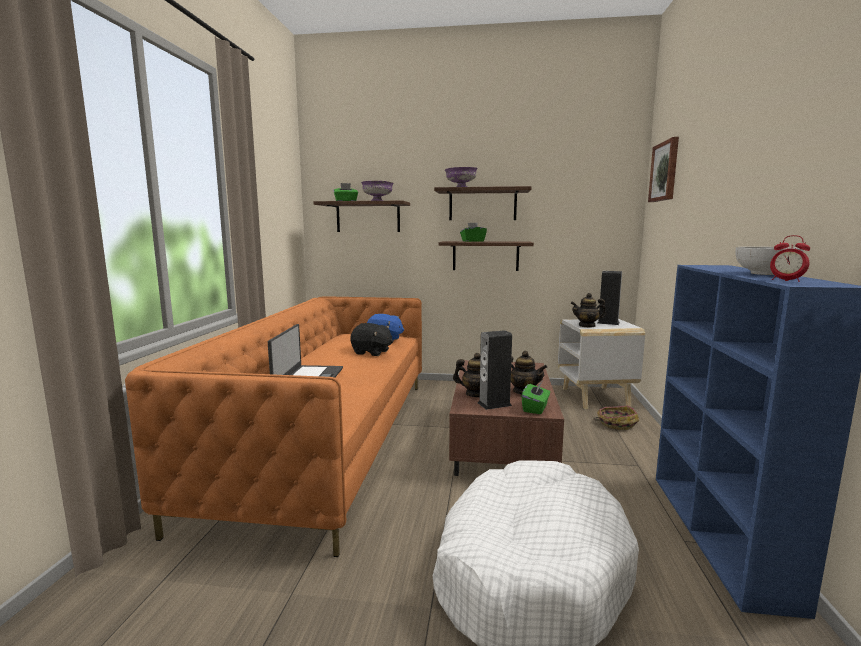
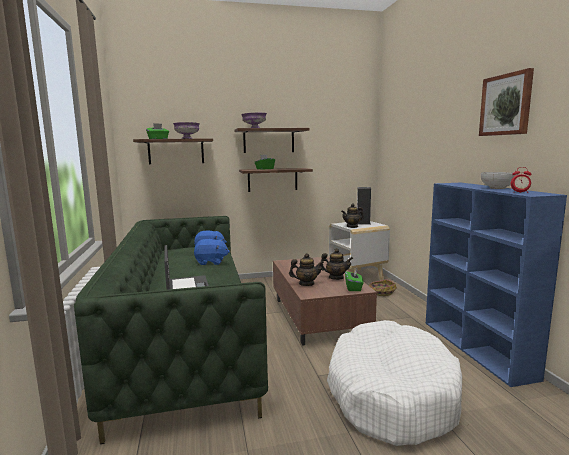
camera: 20 degrees left, 0 degrees up
(328, 439) = (187, 337): orange sofa -> green sofa
(371, 352) = (211, 262): black plush toy -> blue plush toy
(494, 404) = (324, 289): speaker -> none
(665, 171) = (396, 119): picture -> picture (506, 105)

